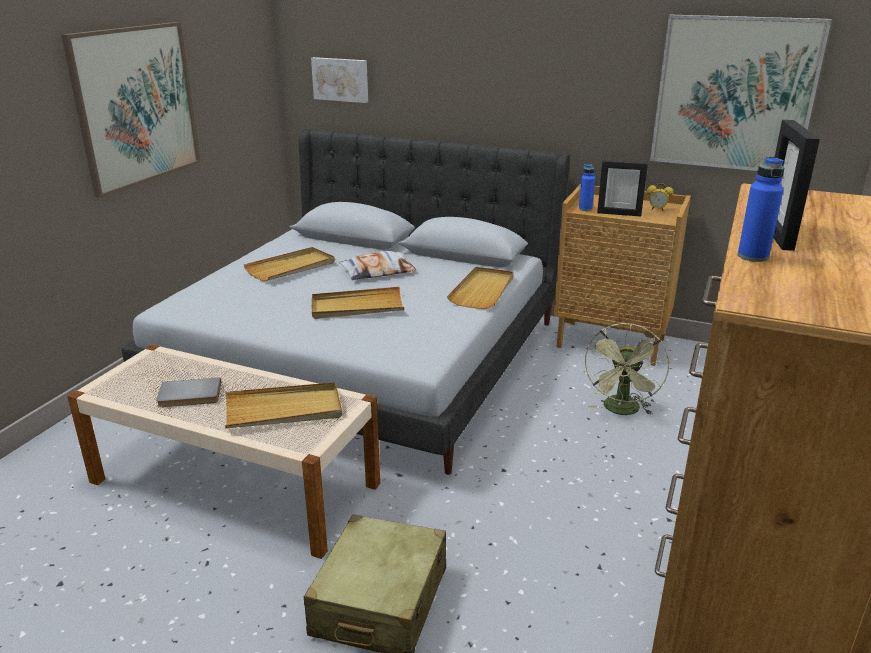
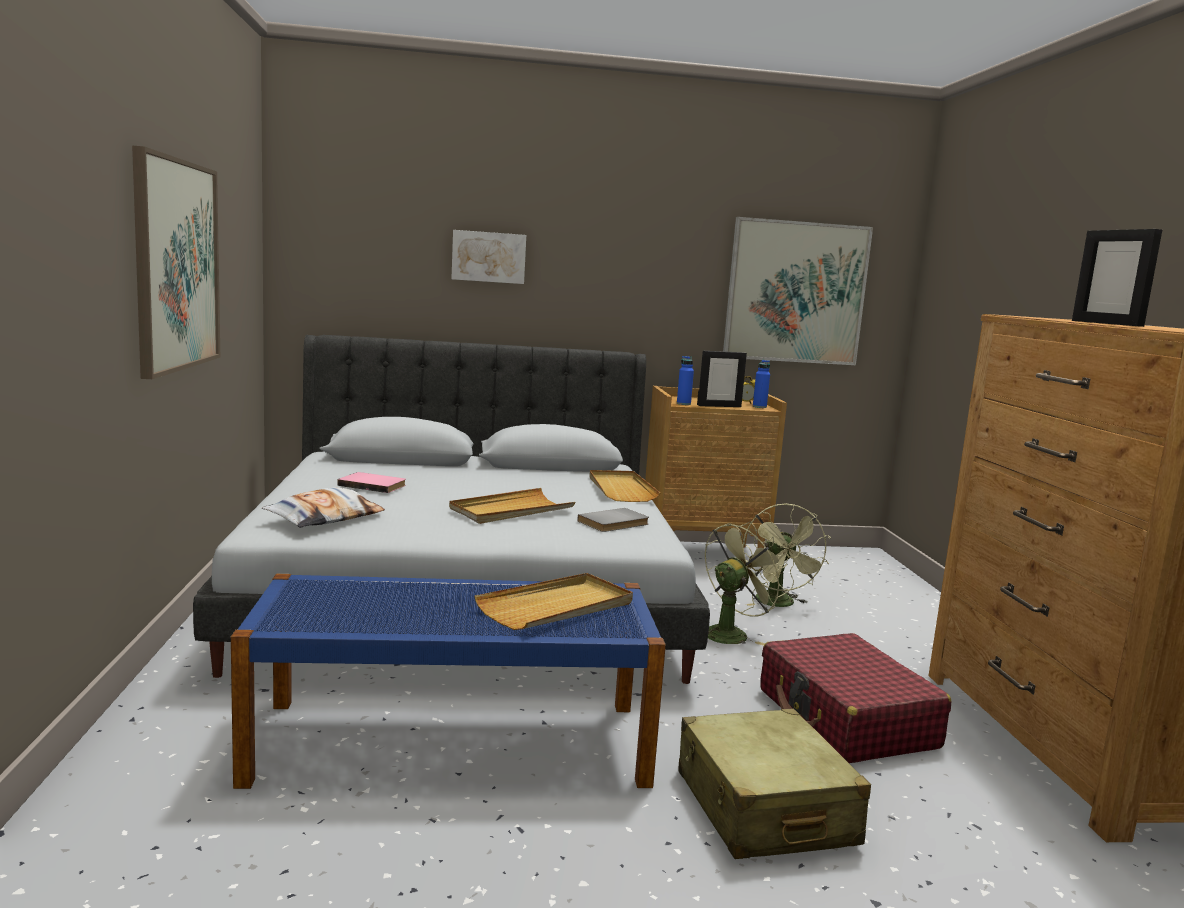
camera: 30 degrees left, 15 degrees down
(189, 396) = (417, 612): grey book -> grey book (615, 523)
(235, 482) = (453, 741): beige bench -> blue bench
(291, 267) = (373, 485): beige tray -> pink book
(341, 79) = (359, 275): picture -> picture (488, 257)
(378, 271) = (482, 483): pillow -> pillow (325, 518)
(540, 433) = (730, 633): none -> green fan
(542, 543) = (846, 719): none -> red suitcase
(753, 256) = (1135, 326): blue bottle -> blue bottle (759, 407)

